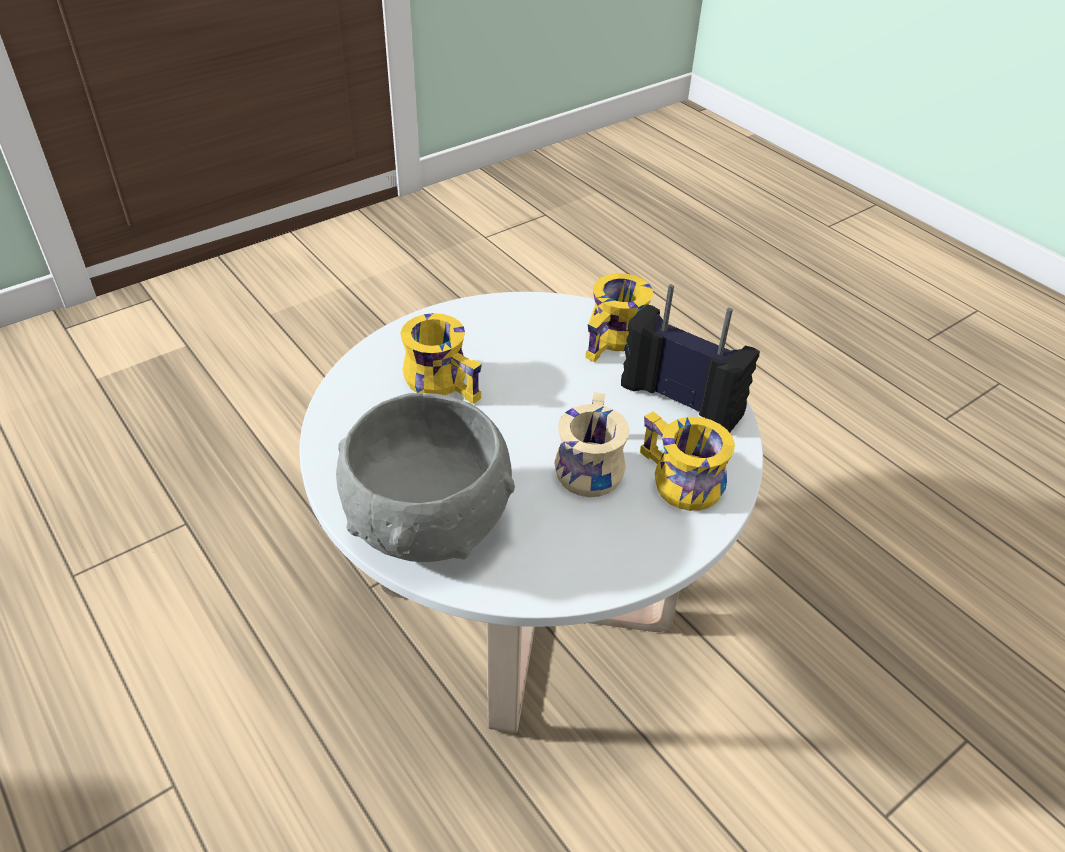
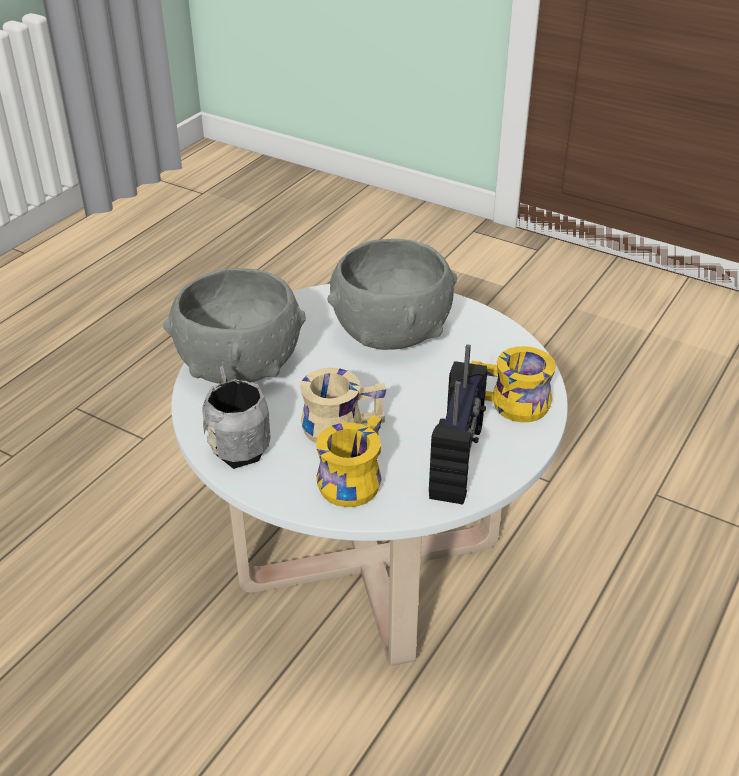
camera: 70 degrees right, 5 degrees down
(446, 379) = (391, 332): yellow mug -> grey bowl
(580, 560) = (237, 444): none -> grey mug

